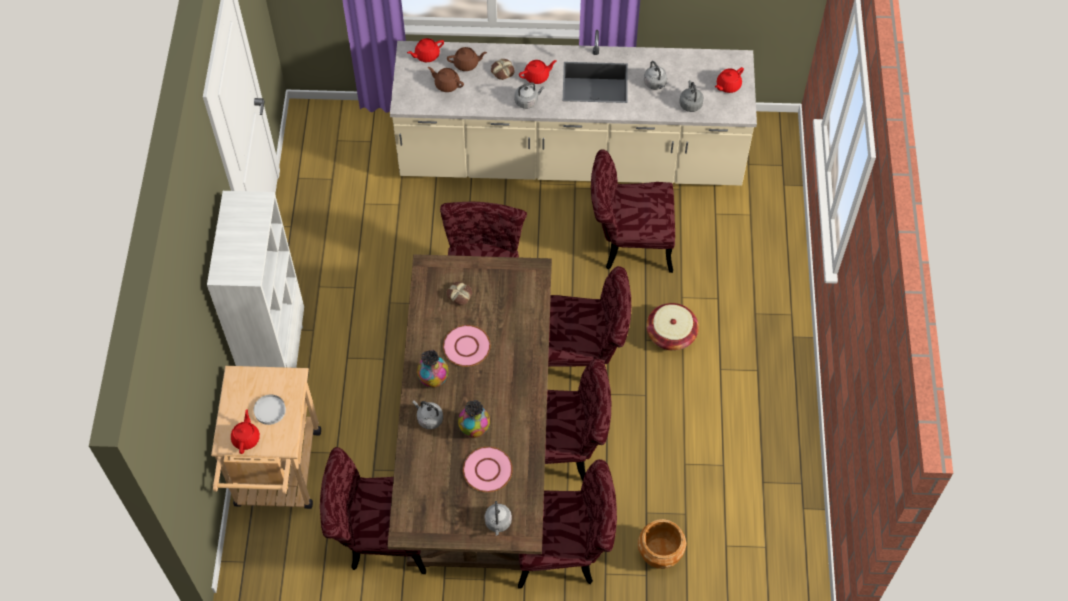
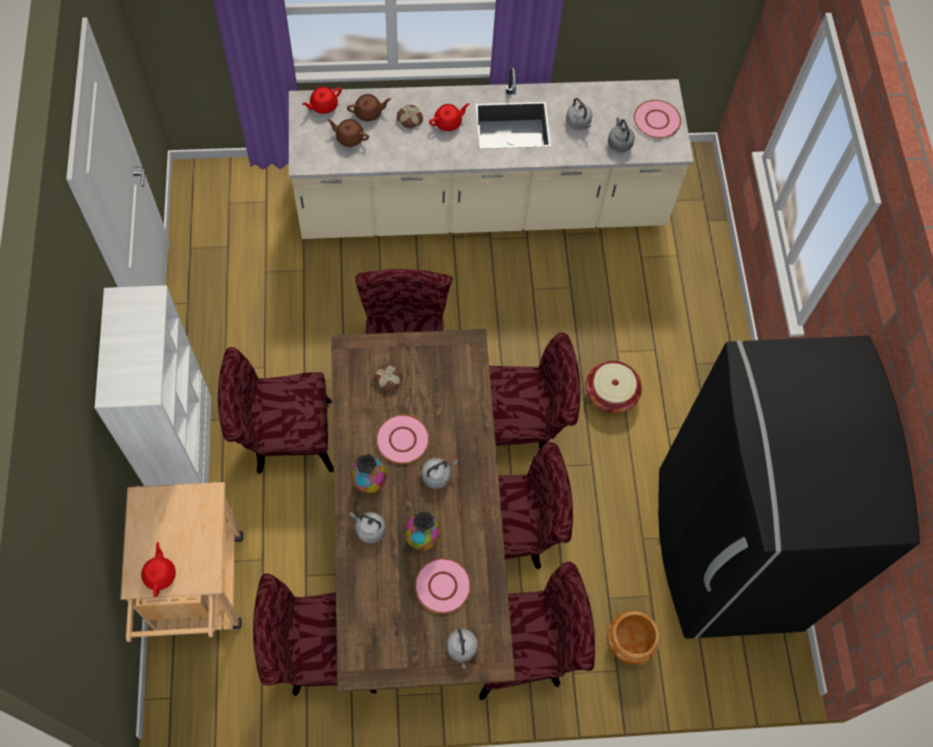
camera: 10 degrees left, 5 degrees up
(270, 410) = (185, 537): white plate -> none
(527, 101) = (441, 151): grey kettle -> grey kettle (437, 476)
(628, 243) = (554, 295): red chair -> red chair (283, 438)
(728, 85) = (657, 120): red teapot -> pink plate
(761, 479) = (725, 549): none -> black fridge

